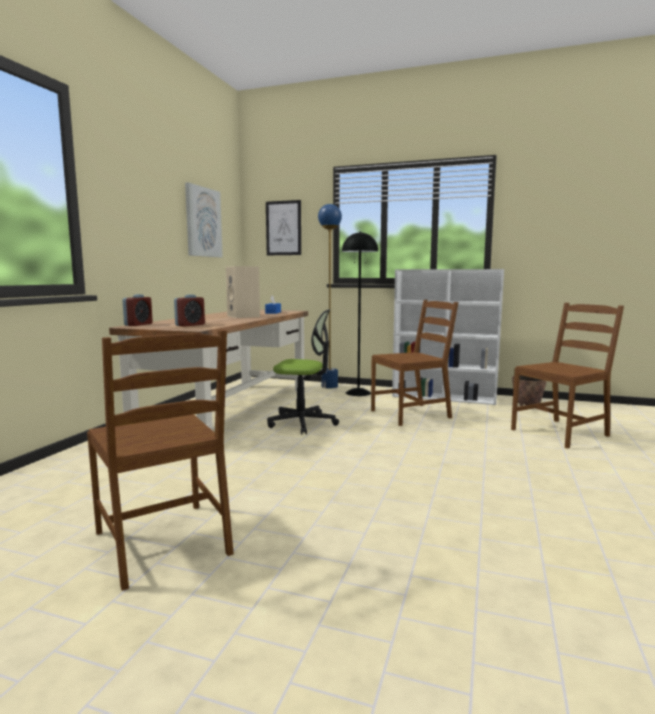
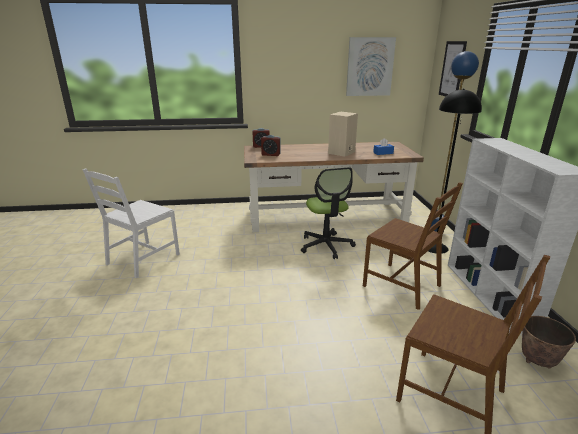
camera: 65 degrees right, 15 degrees up
(164, 542) = (142, 259): brown chair -> white chair

